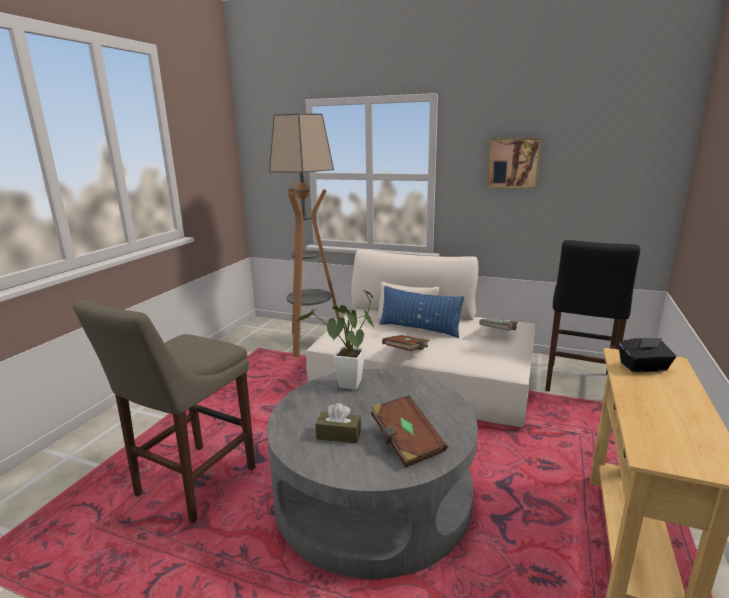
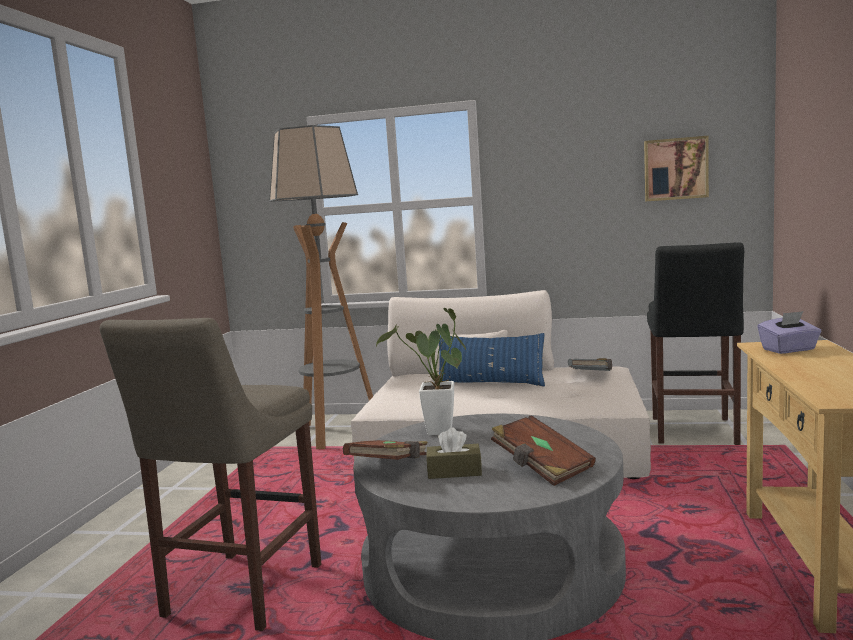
camera: 10 degrees left, 10 degrees down
(407, 352) = (488, 404): brown book -> brown book (390, 467)
(513, 163) = (575, 175): picture -> picture (675, 169)
(643, 367) = (789, 350): black tissue box -> purple tissue box

